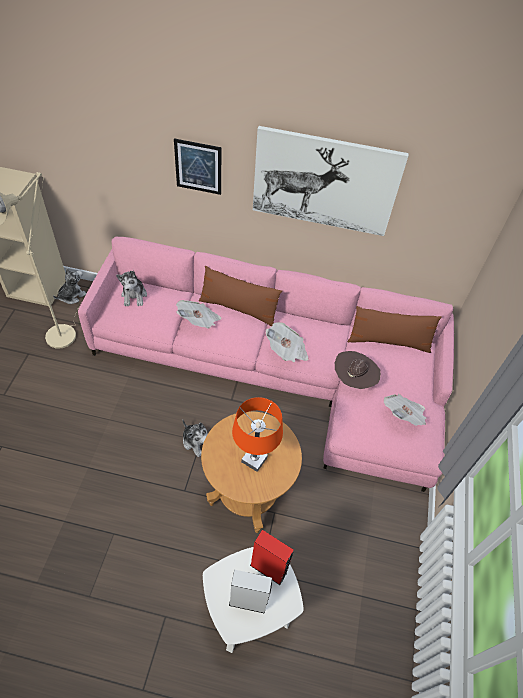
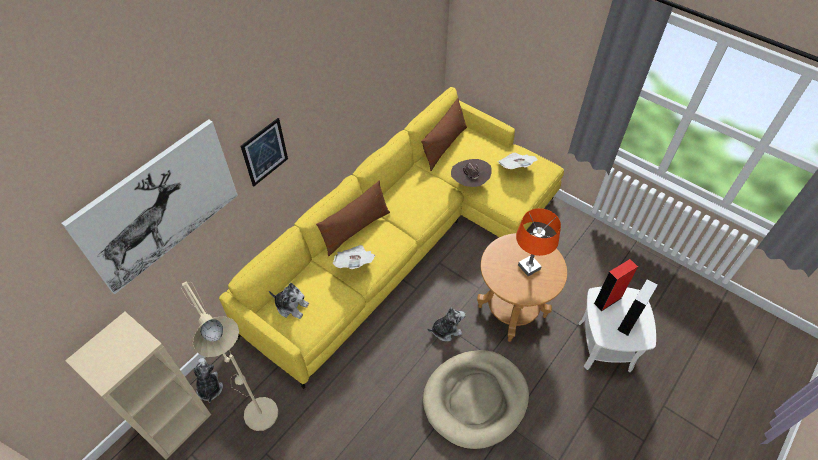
camera: 60 degrees left, 0 degrees up
(131, 494) = (475, 399): none -> beige dog bed
(280, 372) = (406, 241): pink sofa -> yellow sofa
(287, 351) = (421, 212): newspaper -> none
(325, 182) = (352, 75): picture -> picture (159, 206)

